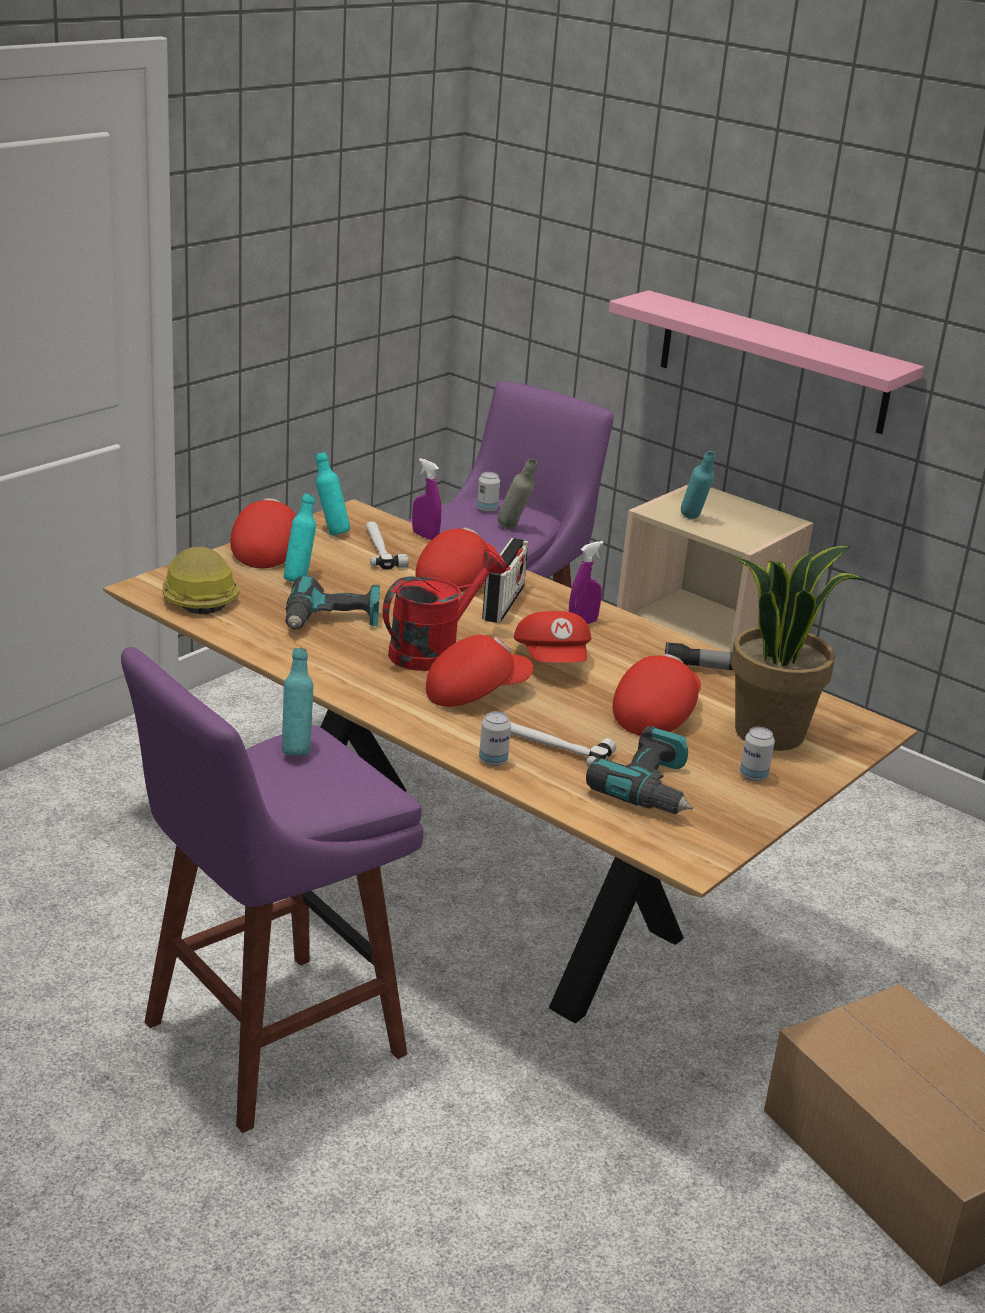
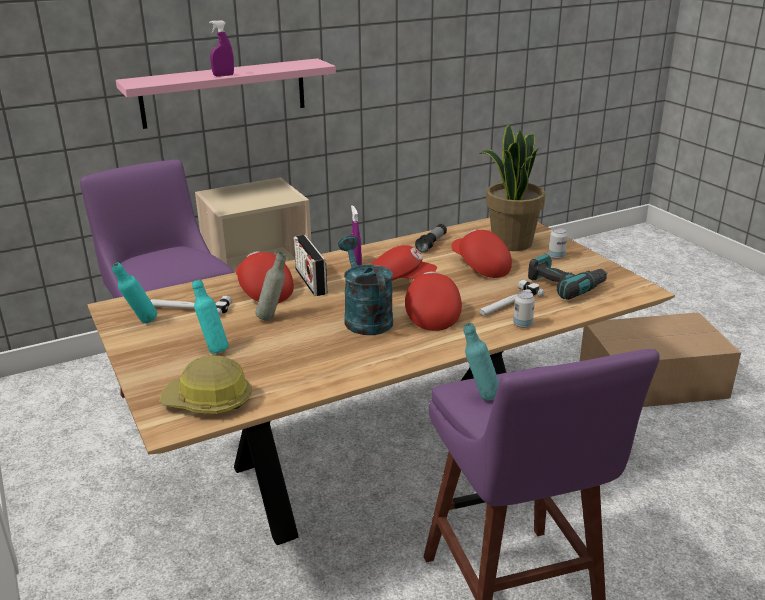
camera: 65 degrees left, 0 degrees up
(266, 551) = (148, 356): red cap -> none
(332, 621) = (295, 347): power drill -> none
(425, 536) = (183, 288): purple spray bottle -> purple spray bottle (223, 75)
(433, 650) = (365, 317): red watering can -> turquoise watering can
(487, 509) = (153, 262): can -> none
(503, 603) = (310, 281): radio -> radio turned 150 degrees counterclockwise
(514, 529) = (195, 259): grey bottle -> grey bottle (273, 317)
(694, 520) = (250, 202): turquoise bottle -> none

